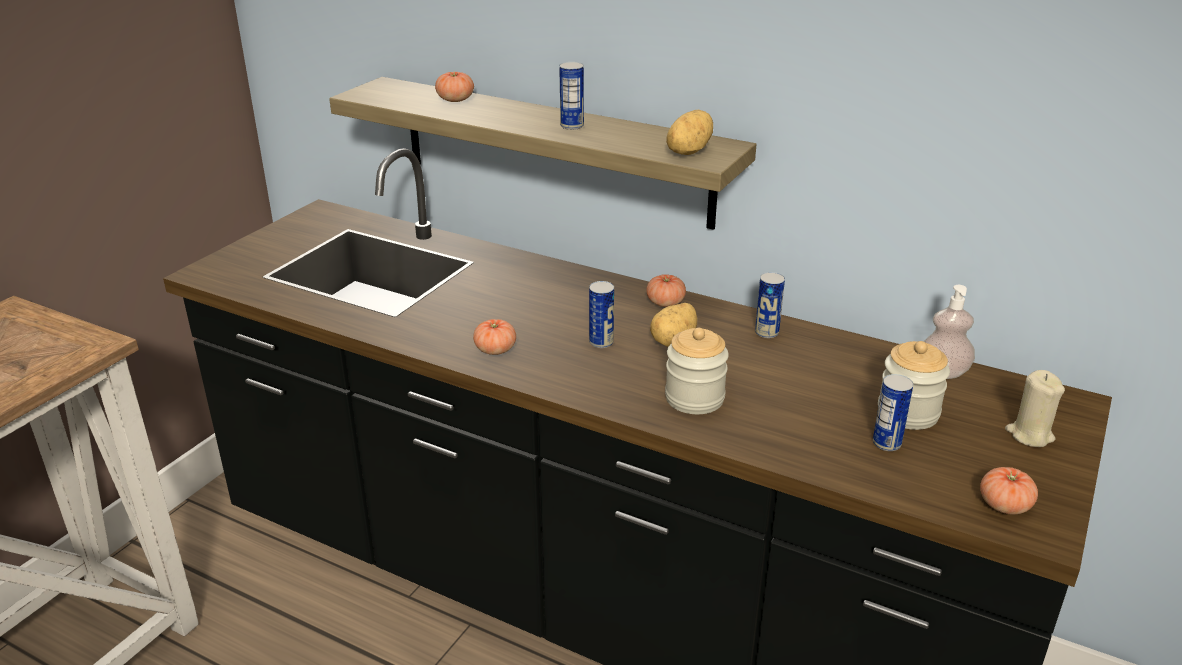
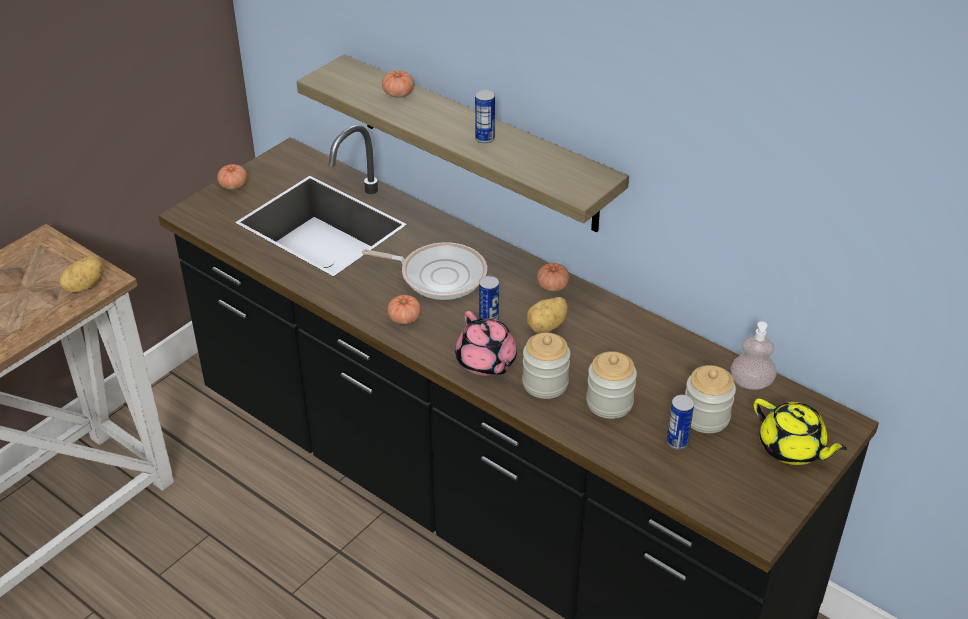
camera: 10 degrees right, 10 degrees up
(526, 304) = (439, 275): none -> frying pan
(612, 384) = (486, 362): none -> pink teapot
(686, 151) = (567, 181): potato -> potato (84, 286)
(766, 332) = (625, 326): can -> none
(783, 410) = (609, 403): none -> jar
(1004, 505) = (741, 505): tomato -> tomato (233, 185)
(1029, 435) = (792, 448): beige candle -> yellow teapot

